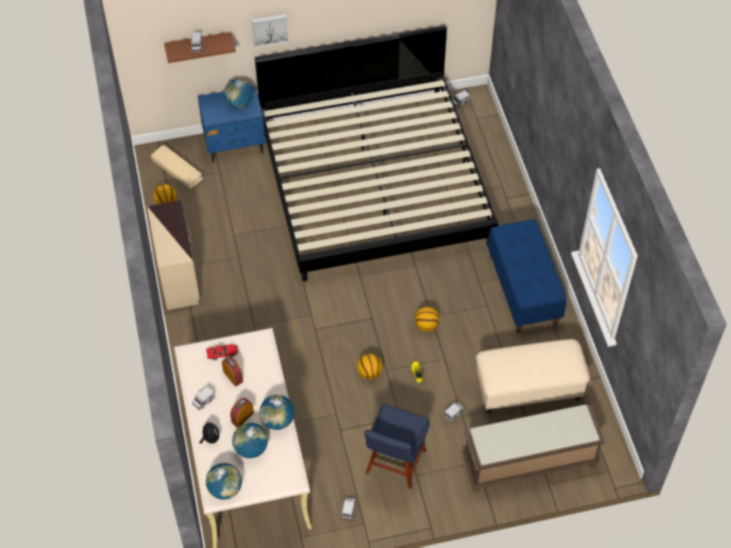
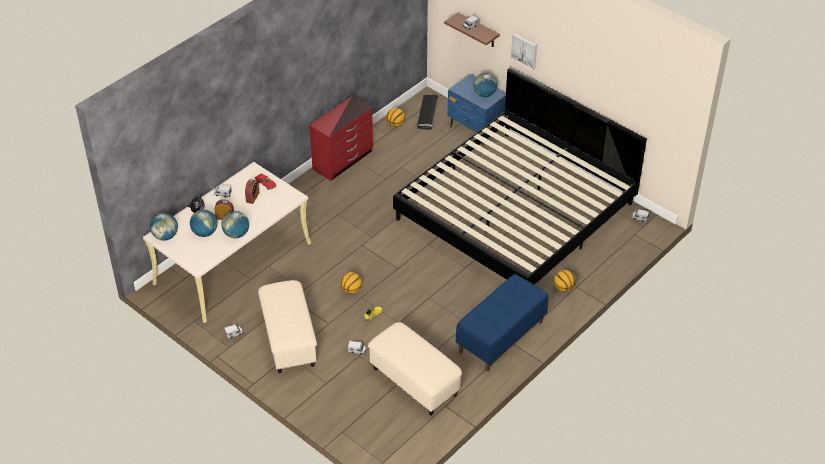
camera: 55 degrees right, 10 degrees down
(177, 169) = (427, 114): beige storage box -> black storage box
(178, 276) = (343, 160): beige dresser -> red dresser
(394, 464) = (288, 339): blue chair -> beige ottoman
(426, 325) = (418, 299): basketball -> basketball (564, 288)
(528, 461) = (351, 411): brown bench -> none

